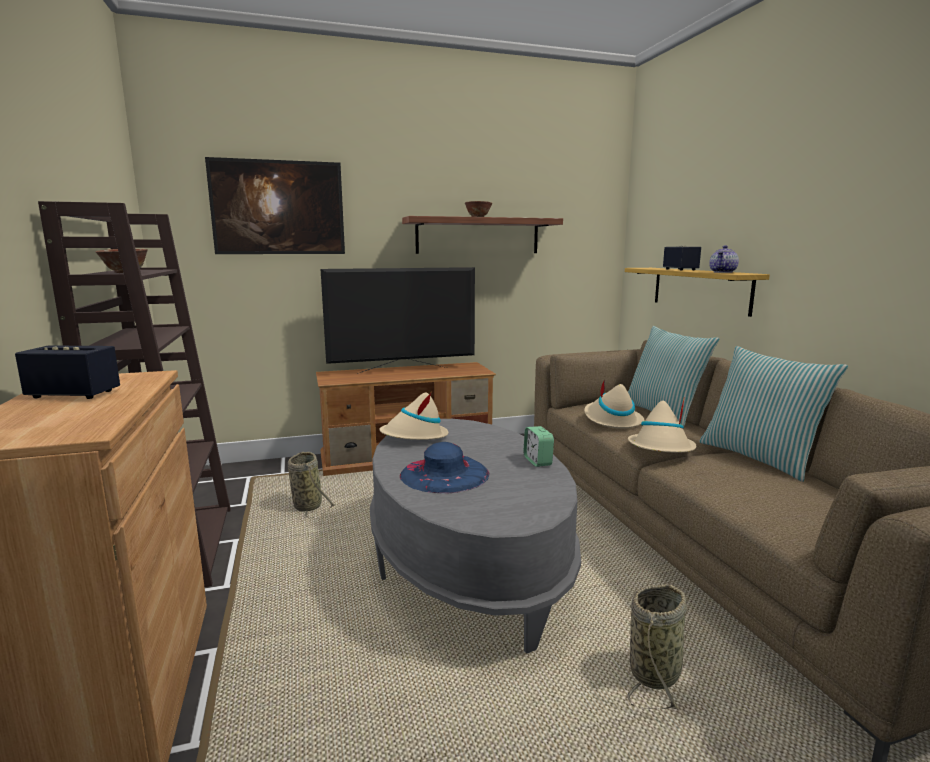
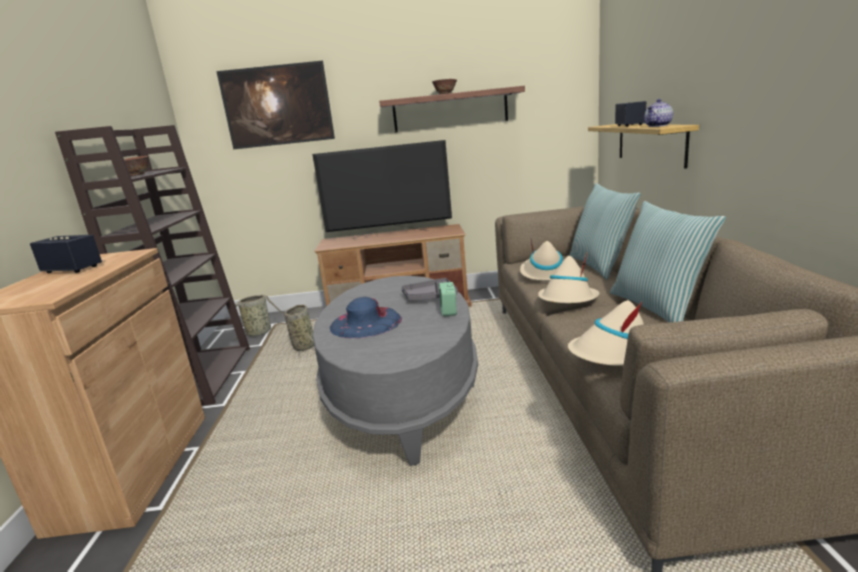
camera: 15 degrees right, 5 degrees up
(414, 436) = (366, 291): beige hat -> beige hat (612, 356)
(500, 444) = (430, 297): none -> grey tray
(655, 671) = (508, 487): basket -> basket (261, 332)

